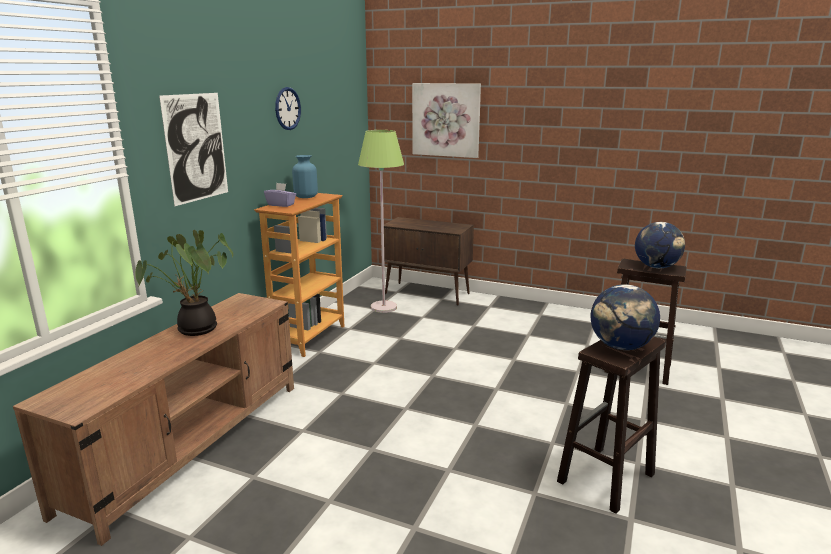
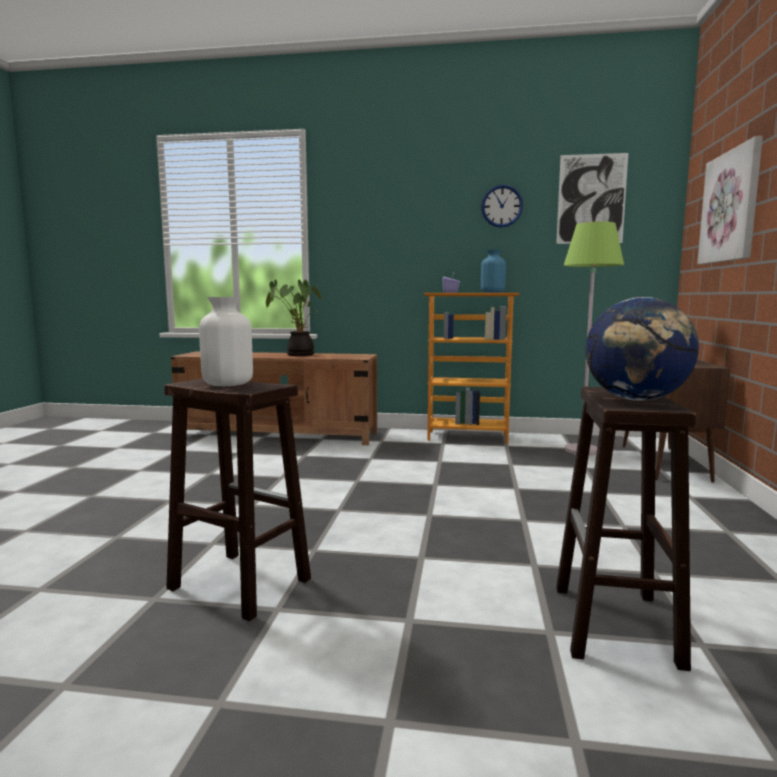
camera: 75 degrees right, 10 degrees down
(196, 147) = (374, 232): picture -> picture (591, 199)
(621, 347) = (228, 384): globe -> white vase

